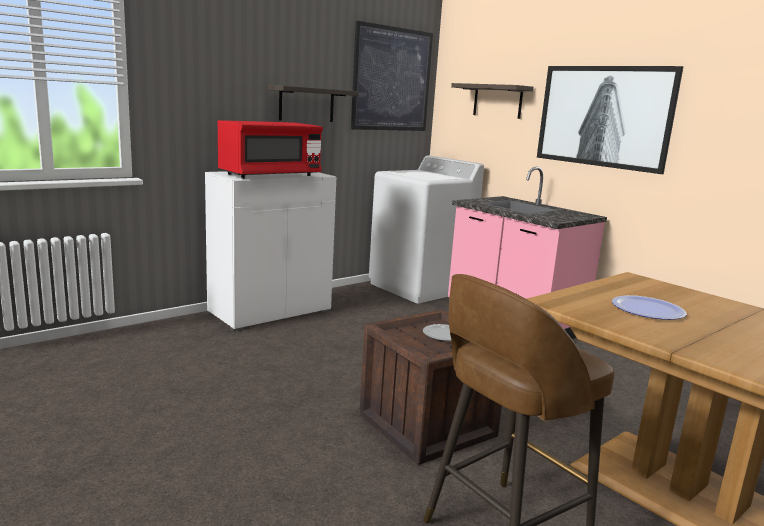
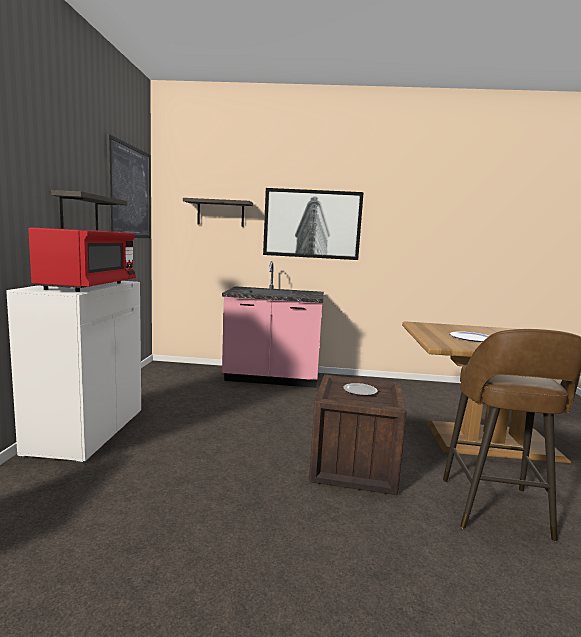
camera: 45 degrees left, 5 degrees down
(420, 287) = (174, 372): white washing machine -> none

